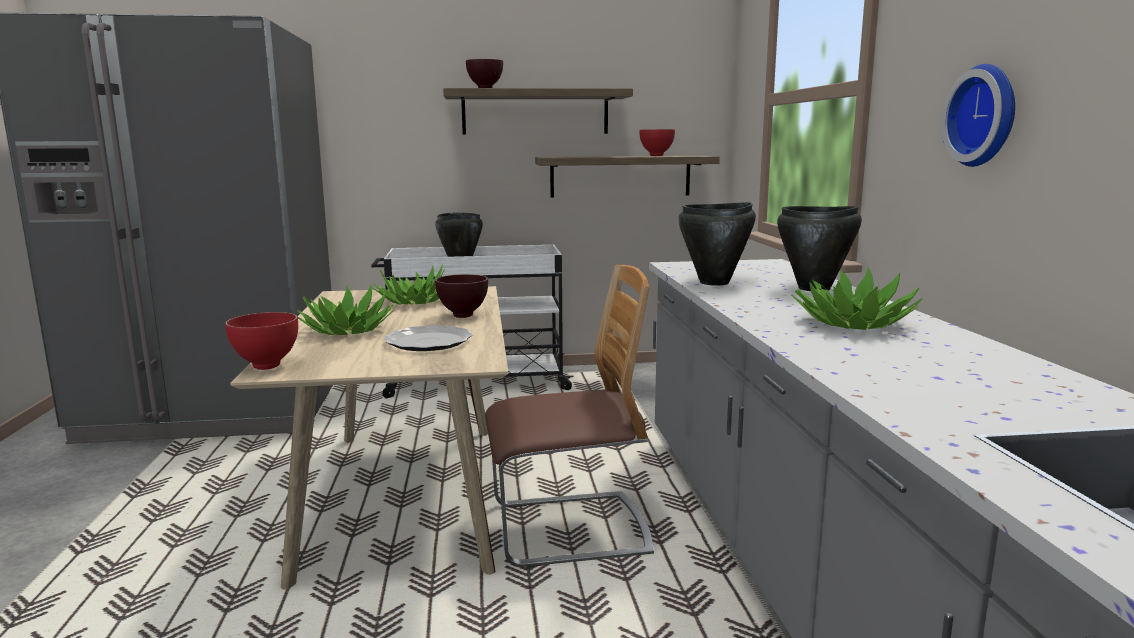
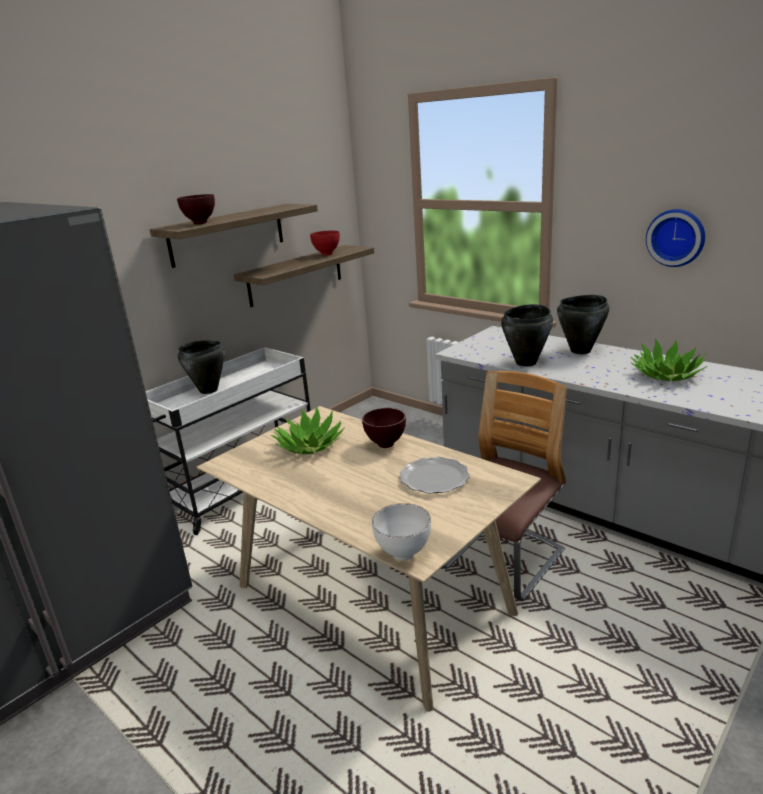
camera: 40 degrees left, 10 degrees up
(266, 367) = (405, 555): red bowl -> white bowl
(347, 330) = (351, 495): potted plant -> none

